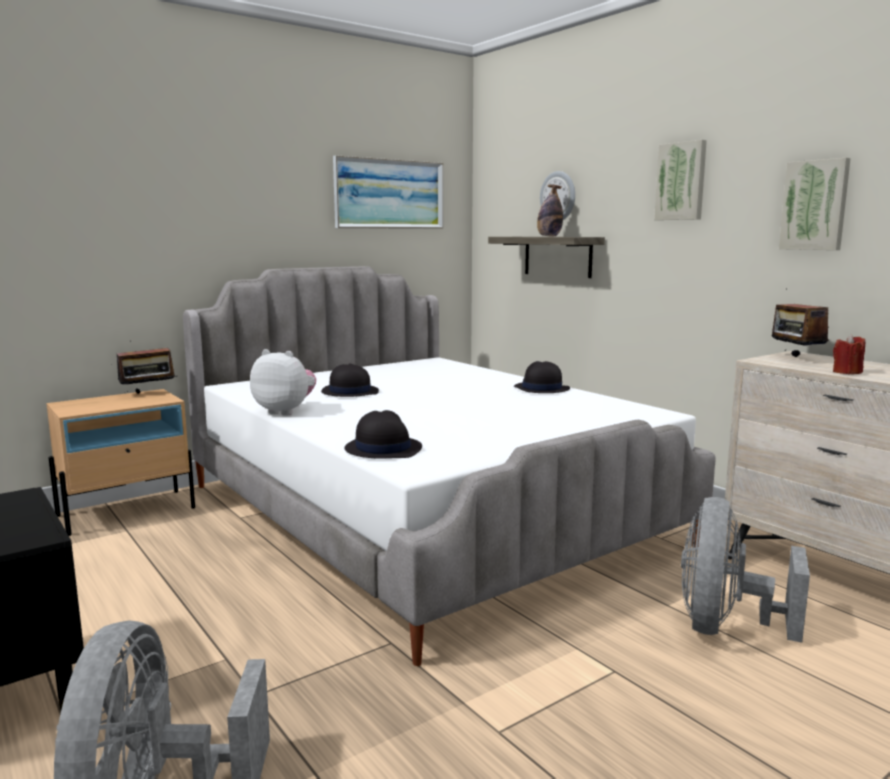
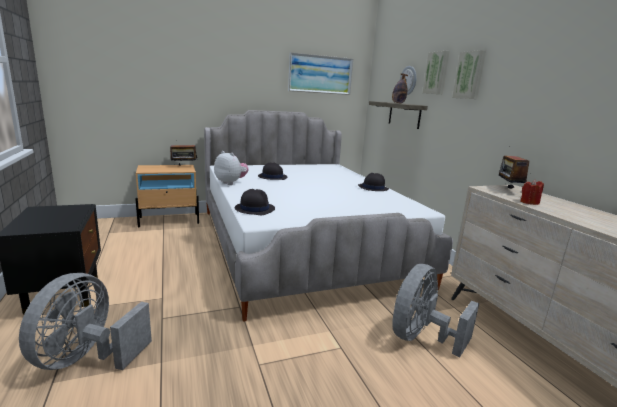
camera: 15 degrees right, 5 degrees up
(815, 205) = (541, 95): picture -> picture (437, 73)

